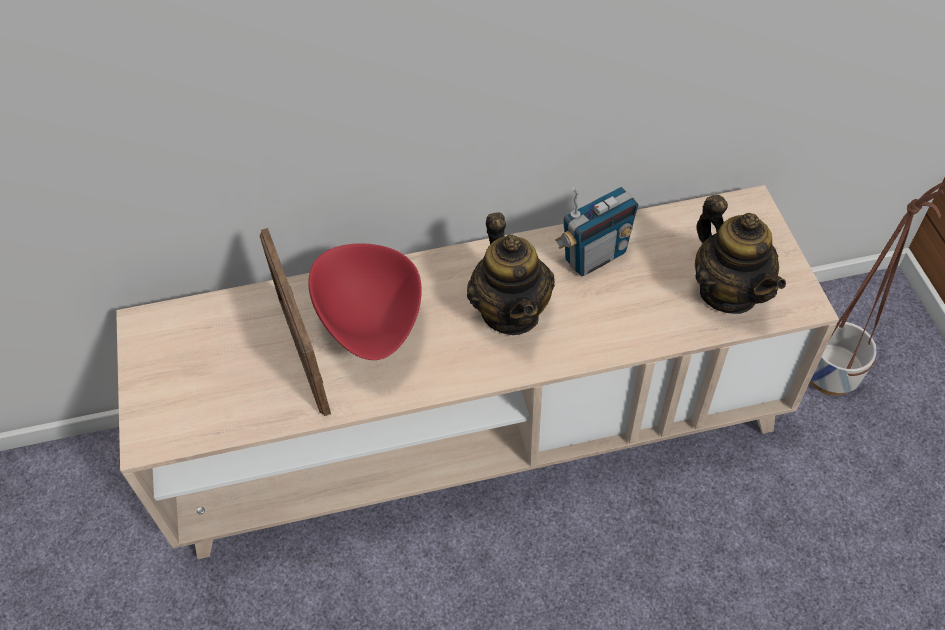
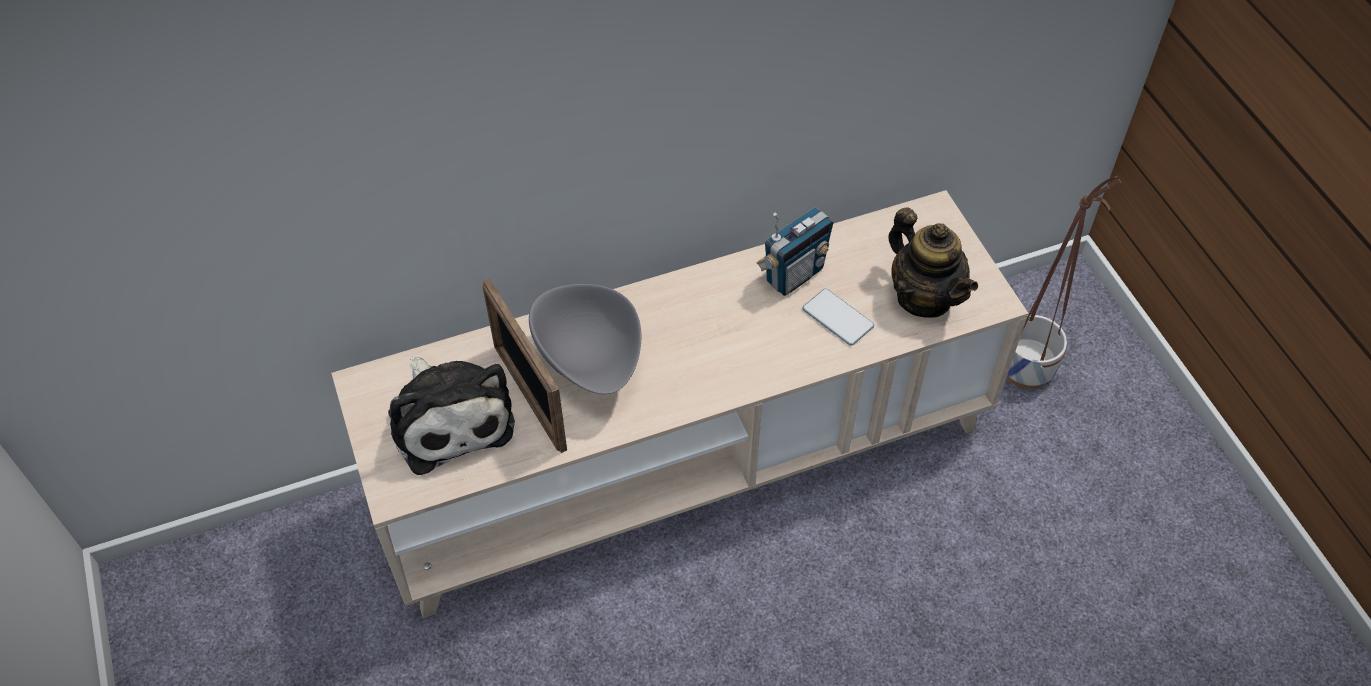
camera: 10 degrees left, 0 degrees up
(220, 367) = (449, 417): none -> plush toy
(371, 329) = (590, 366): red bowl -> grey bowl
(511, 312) = (722, 336): teapot -> none
(634, 304) = (837, 318): none -> phone

